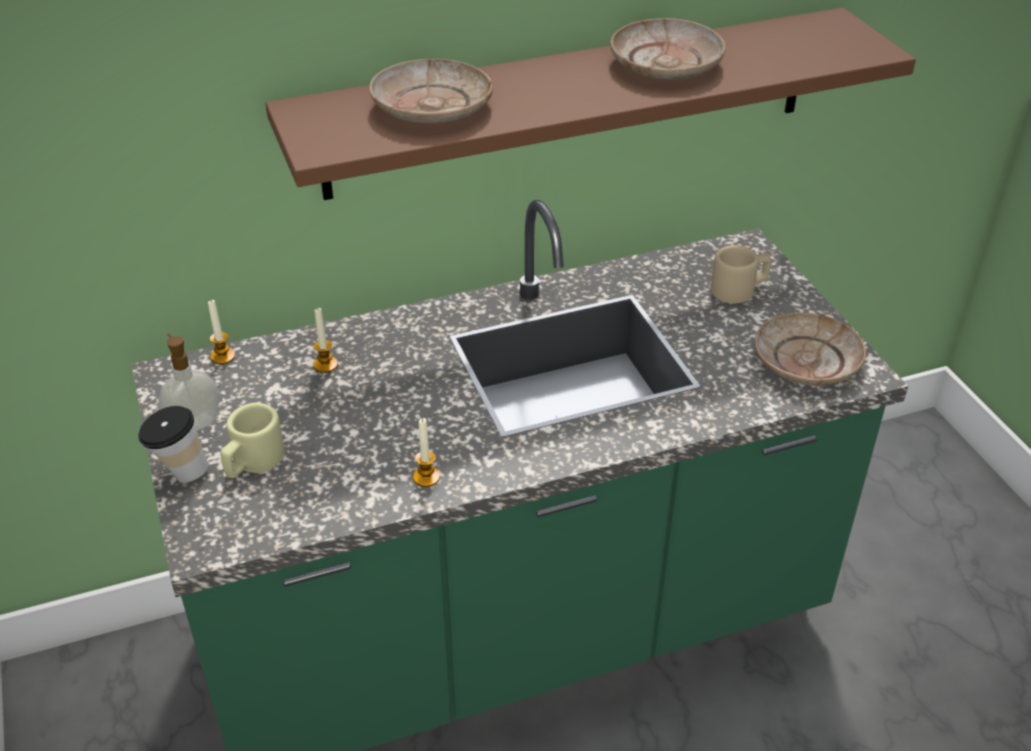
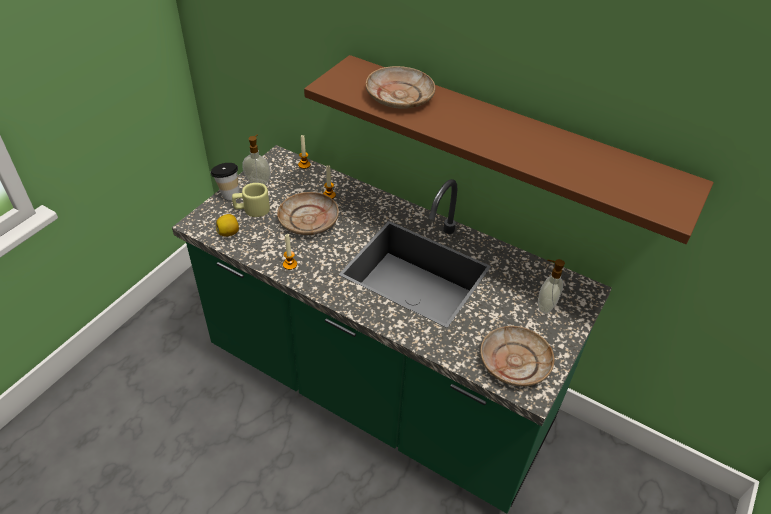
camera: 50 degrees right, 5 degrees up
(274, 514) = (229, 233): none -> lemon
(666, 64) = (540, 145): beige plate -> beige plate (309, 220)
(739, 289) = (545, 305): beige mug -> soap dispenser

